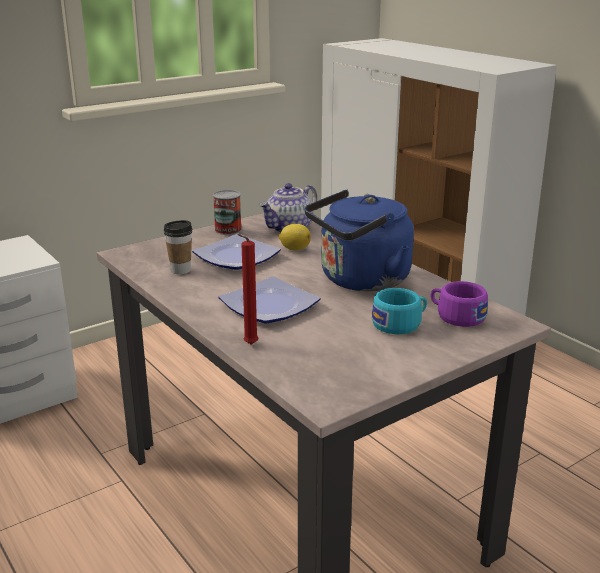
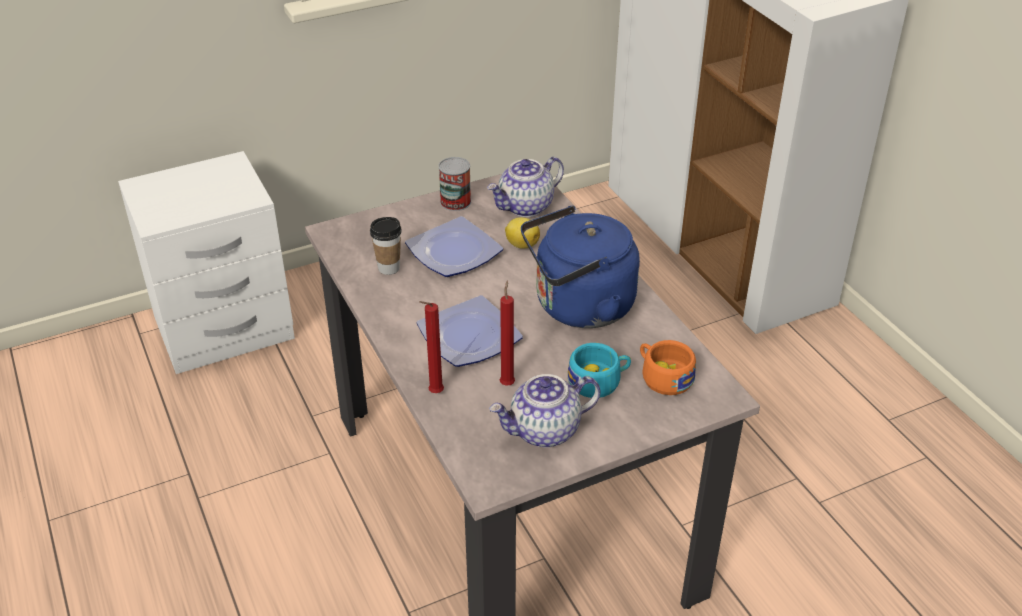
camera: 10 degrees right, 15 degrees up
(316, 332) = (507, 383): none -> red candle
(365, 361) = (544, 431): none -> teapot
(456, 316) = (663, 376): purple cup -> orange cup

